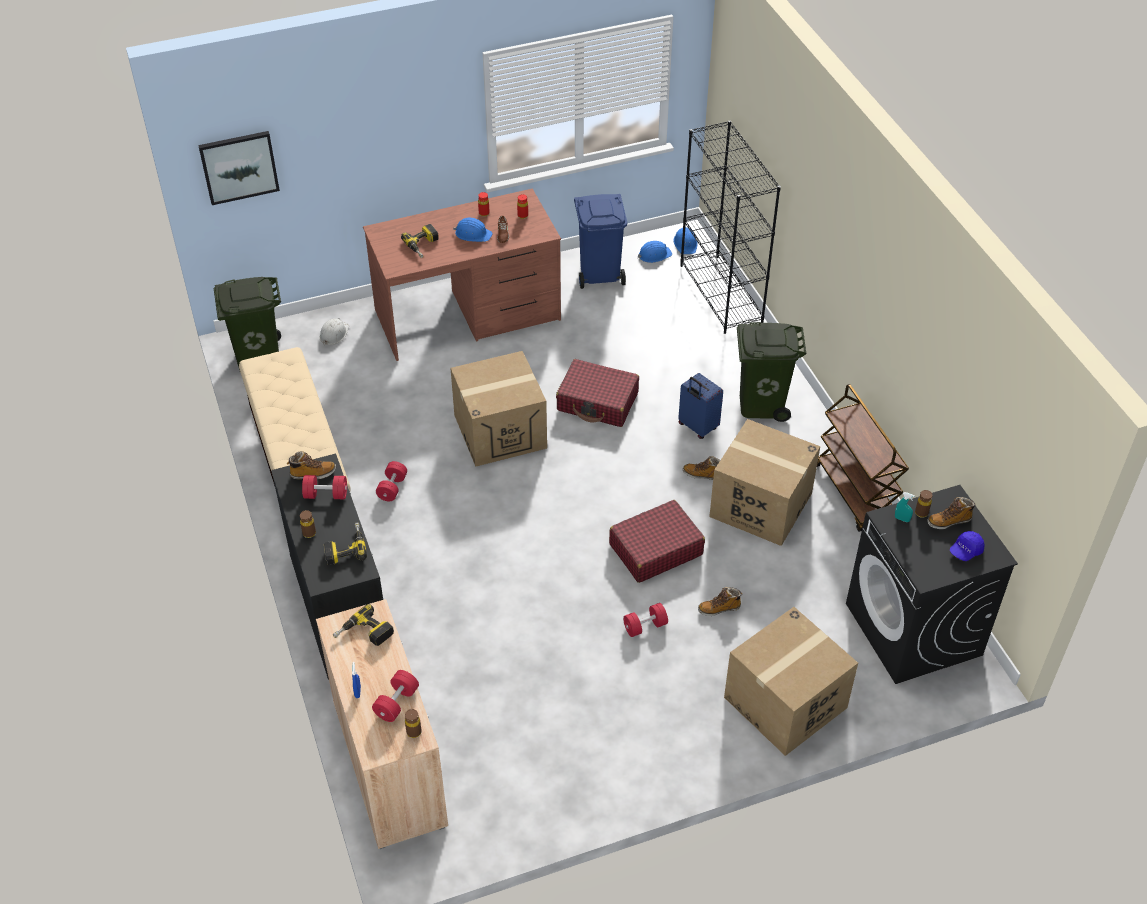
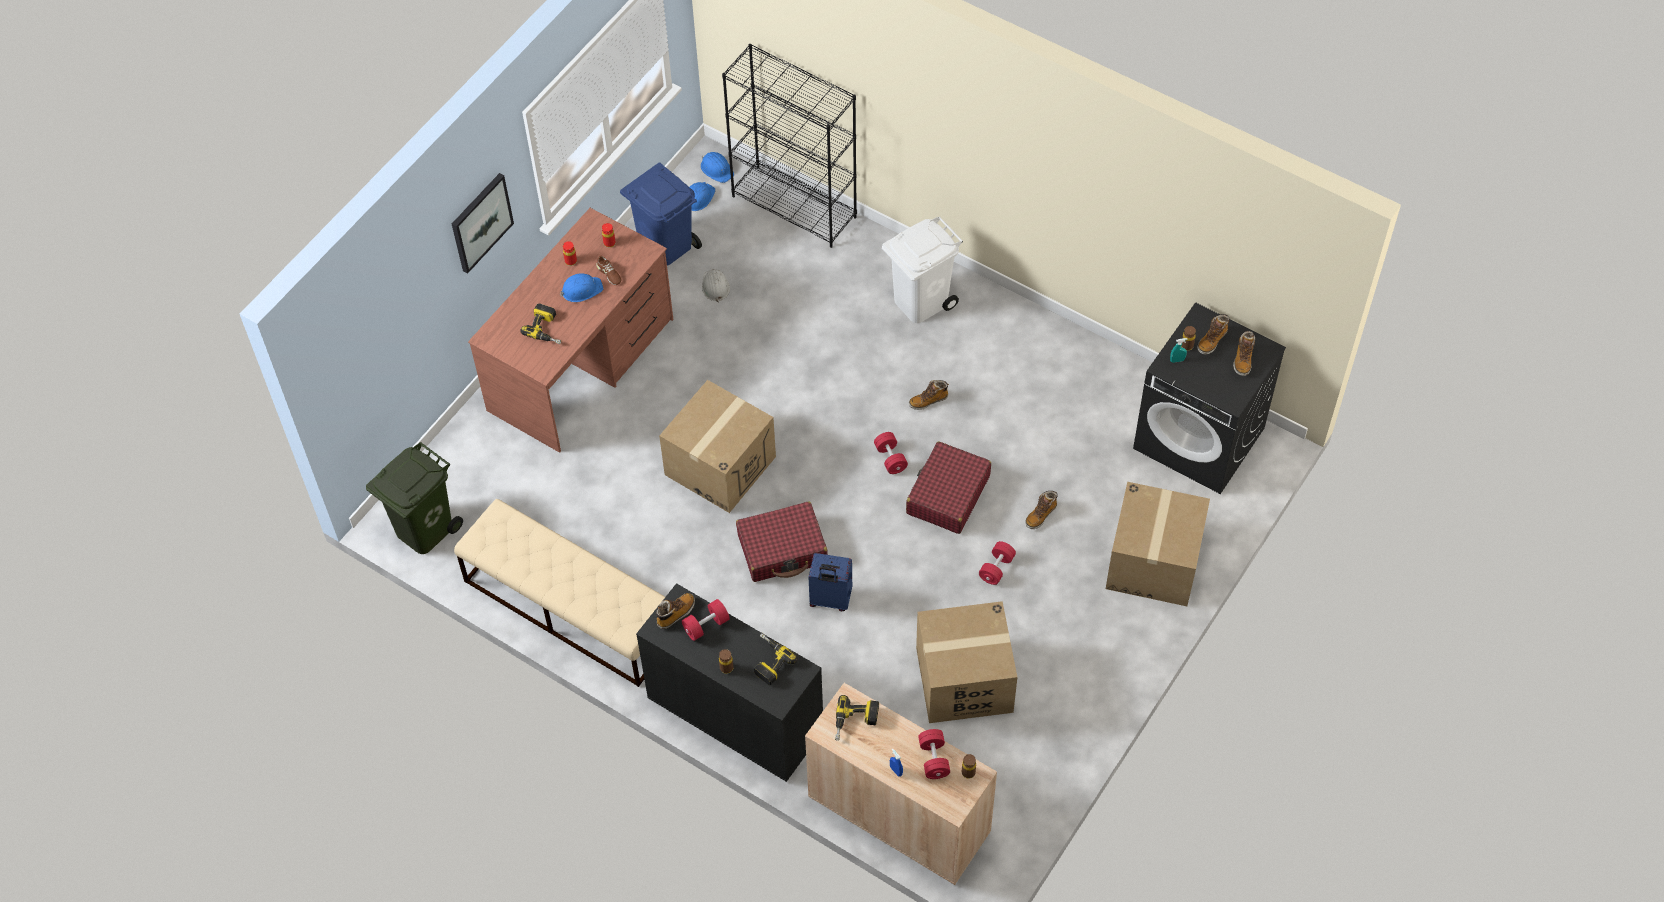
camera: 35 degrees left, 10 degrees up
(239, 167) = (353, 358): picture -> picture (481, 222)
(334, 334) = (472, 460): white hard hat -> white hard hat (715, 286)
(392, 488) = (675, 579): red dumbbell -> red dumbbell (890, 458)
(598, 402) = (780, 384): red suitcase -> red suitcase (782, 549)
(697, 427) = (886, 357): blue suitcase -> blue suitcase (830, 600)
(760, 505) = (998, 400): cardboard box -> cardboard box (964, 680)
(761, 403) = (920, 301): green trash can -> white trash can
(855, 493) = (1063, 342): brown cart -> none
(965, 551) = (1243, 359): blue cap -> boot

